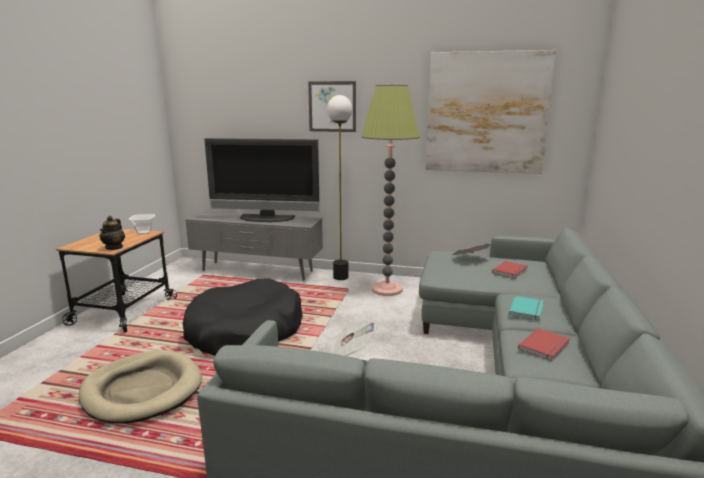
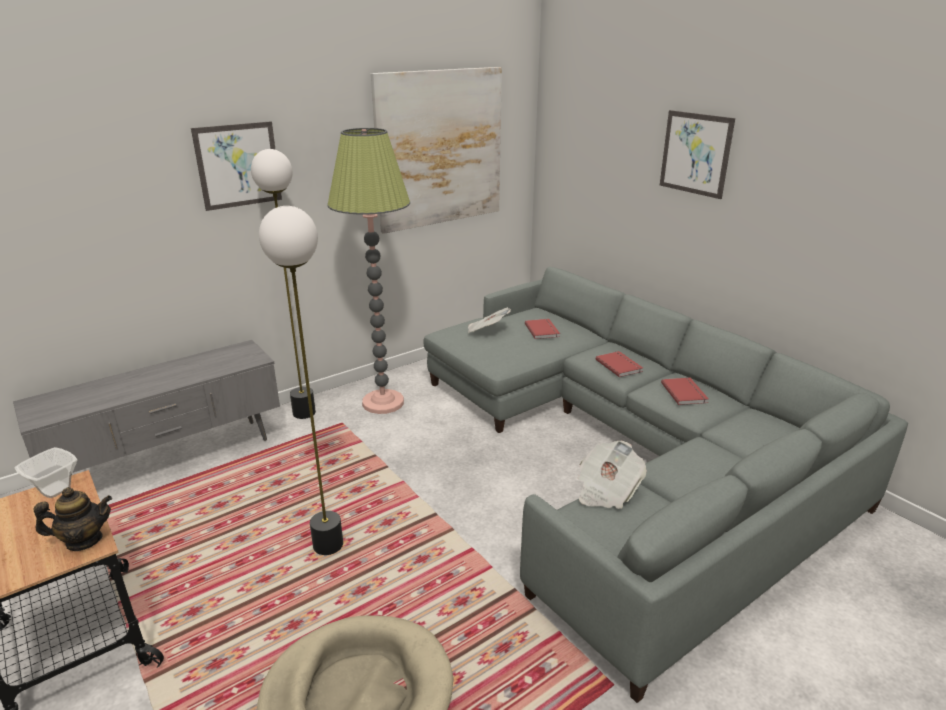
camera: 50 degrees left, 10 degrees up
(114, 247) = (84, 540): teapot -> teapot turned 60 degrees counterclockwise
(245, 331) = (328, 545): black dog bed -> floor lamp
(265, 218) = (172, 373): television -> none
(527, 309) = (619, 365): turquoise book -> red book
(661, 109) = (695, 153): none -> picture

